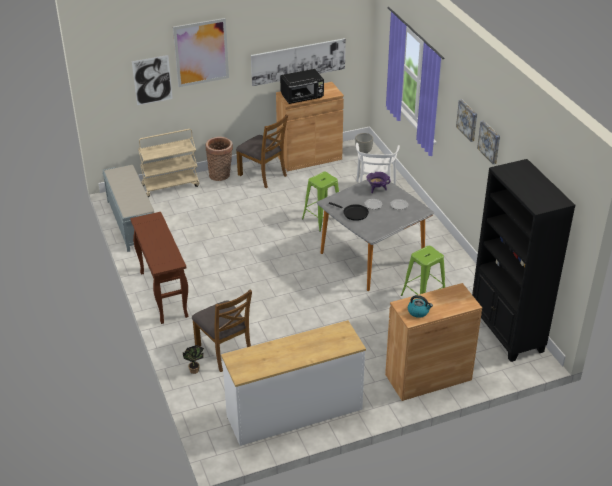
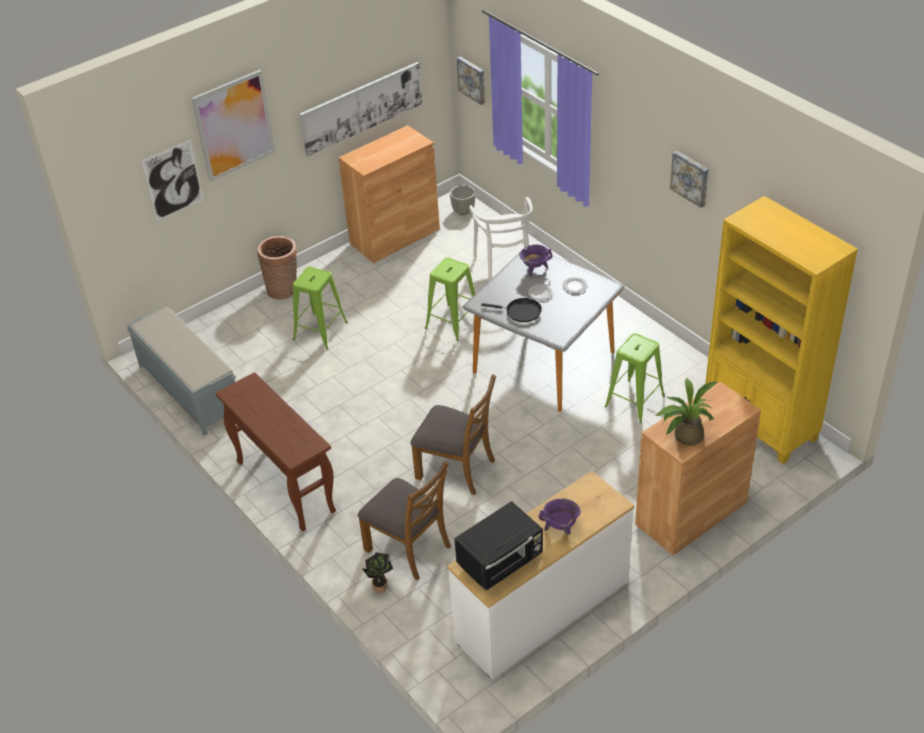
camera: 15 degrees left, 5 degrees up
(170, 185) = (219, 321): beige cart -> none
(232, 205) = (320, 331): none -> green stool
(263, 175) = (342, 276): brown chair -> brown chair (456, 469)
(302, 97) = (379, 157): black microwave -> black microwave (501, 562)
(308, 350) = (560, 528): none -> purple cooking pot
(418, 312) = (684, 437): kettle -> potted plant
(468, 120) = (646, 152): picture -> picture (472, 79)
(506, 332) = (760, 424): black bookcase -> yellow bookcase

